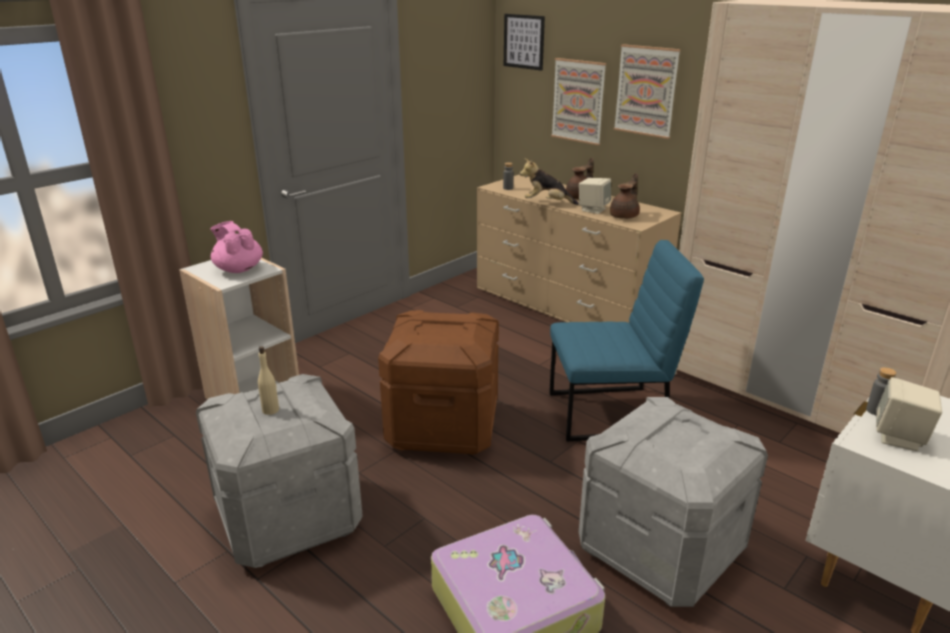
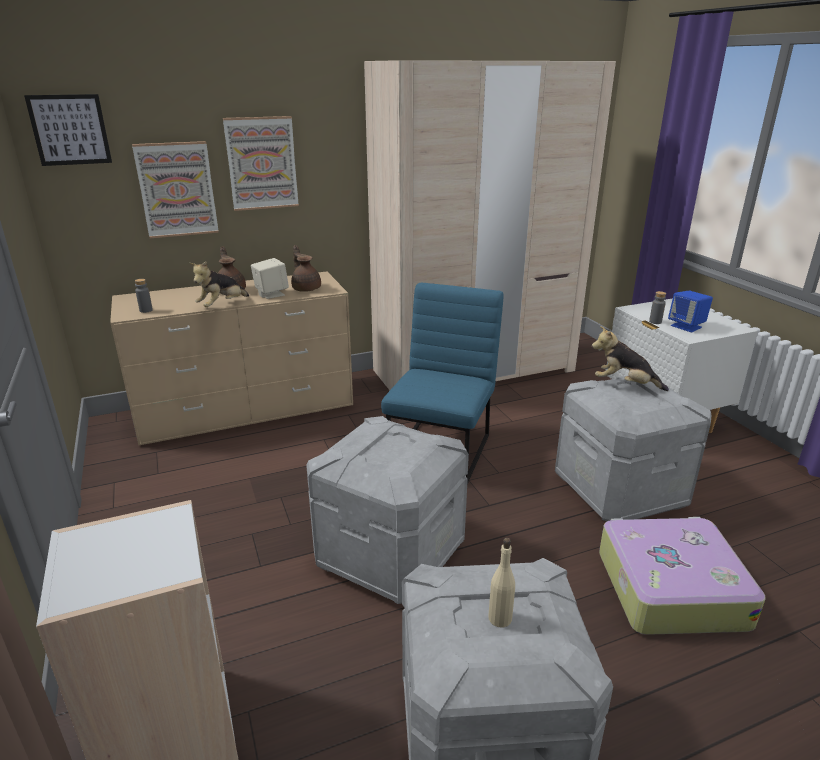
camera: 65 degrees left, 0 degrees up
(238, 269) = (135, 547): pink teapot -> none
(444, 425) = (390, 554): brown storage box -> grey storage box
(687, 423) = (624, 384): none -> plush toy
(899, 437) = (686, 326): beige speaker -> blue speaker

